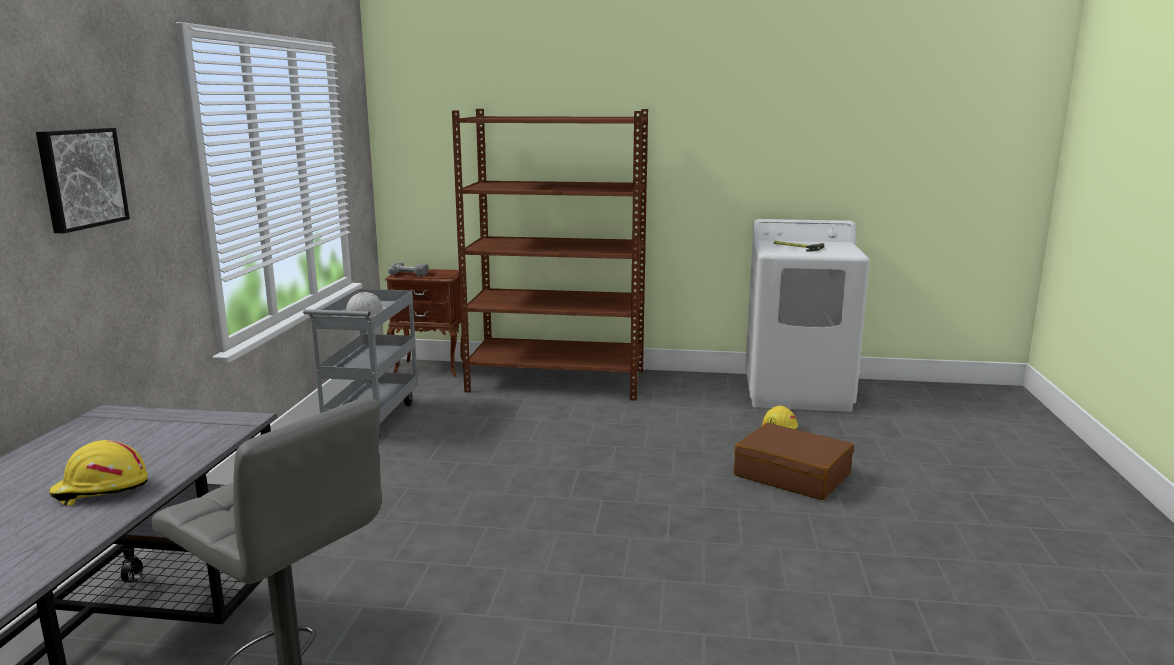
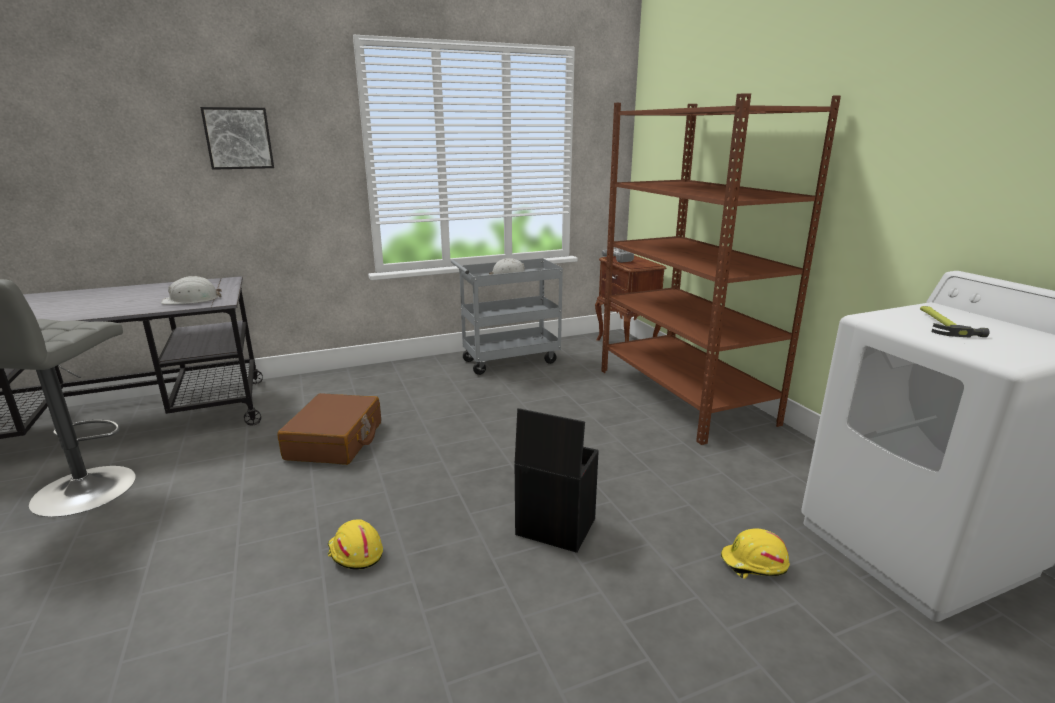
camera: 60 degrees right, 5 degrees up
(100, 490) = (103, 307): yellow hard hat -> yellow hard hat (354, 553)
(192, 435) = (191, 300): none -> white hard hat
(686, 476) = (554, 527): none -> black storage box
(792, 475) = (636, 609): brown suitcase -> brown suitcase (335, 441)

